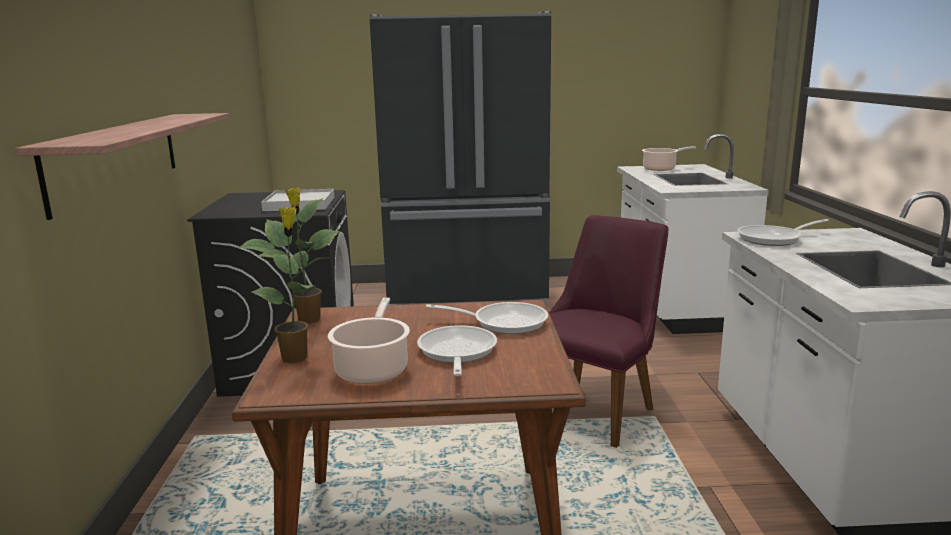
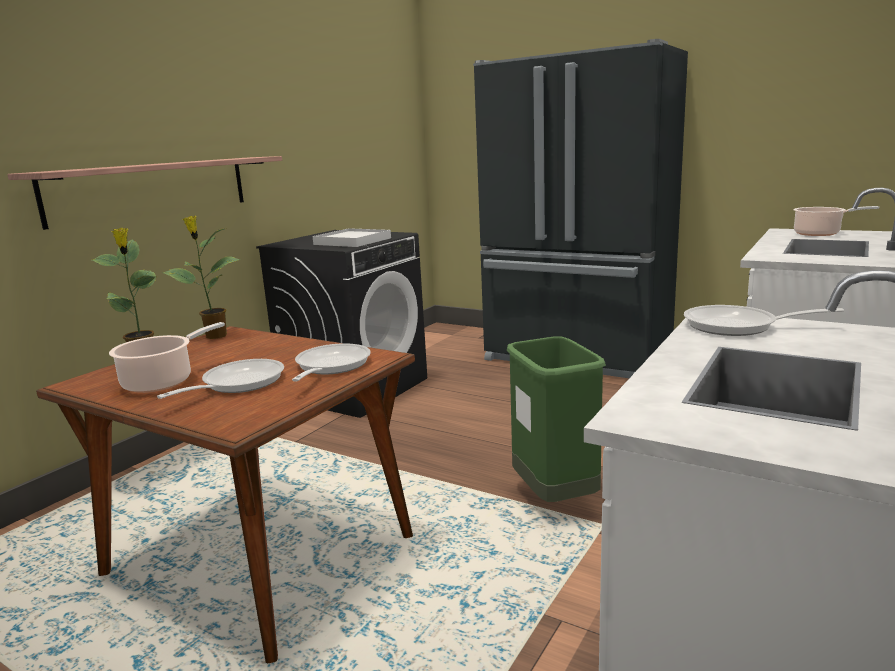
camera: 35 degrees right, 0 degrees up
(503, 322) = (330, 366): frying pan -> frying pan turned 120 degrees counterclockwise
(597, 408) = (554, 497): purple chair -> green trash can

